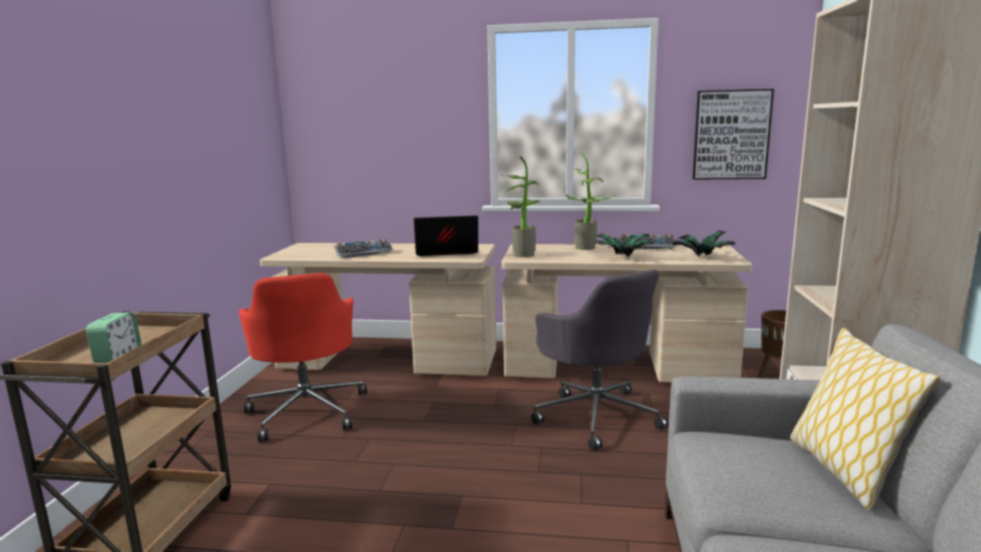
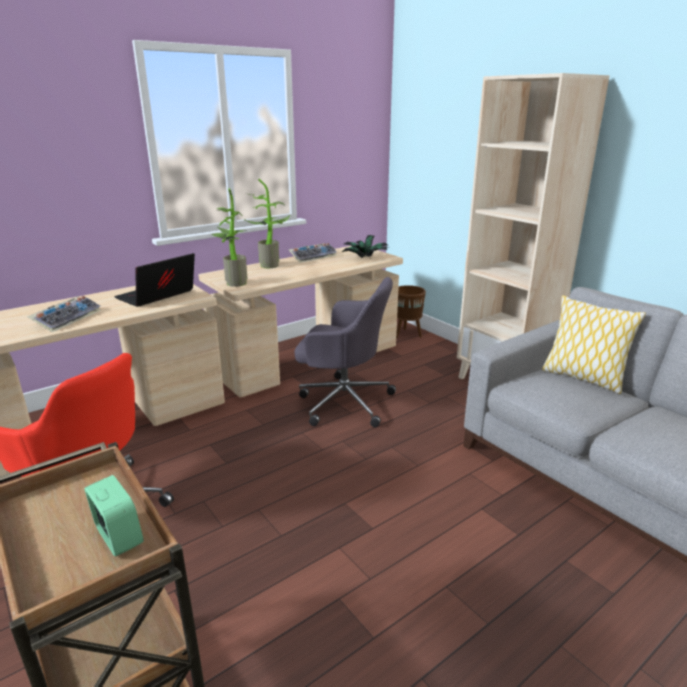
camera: 45 degrees left, 10 degrees up
(622, 257) = (316, 269): potted plant -> none
(731, 135) = (345, 155): picture -> none

